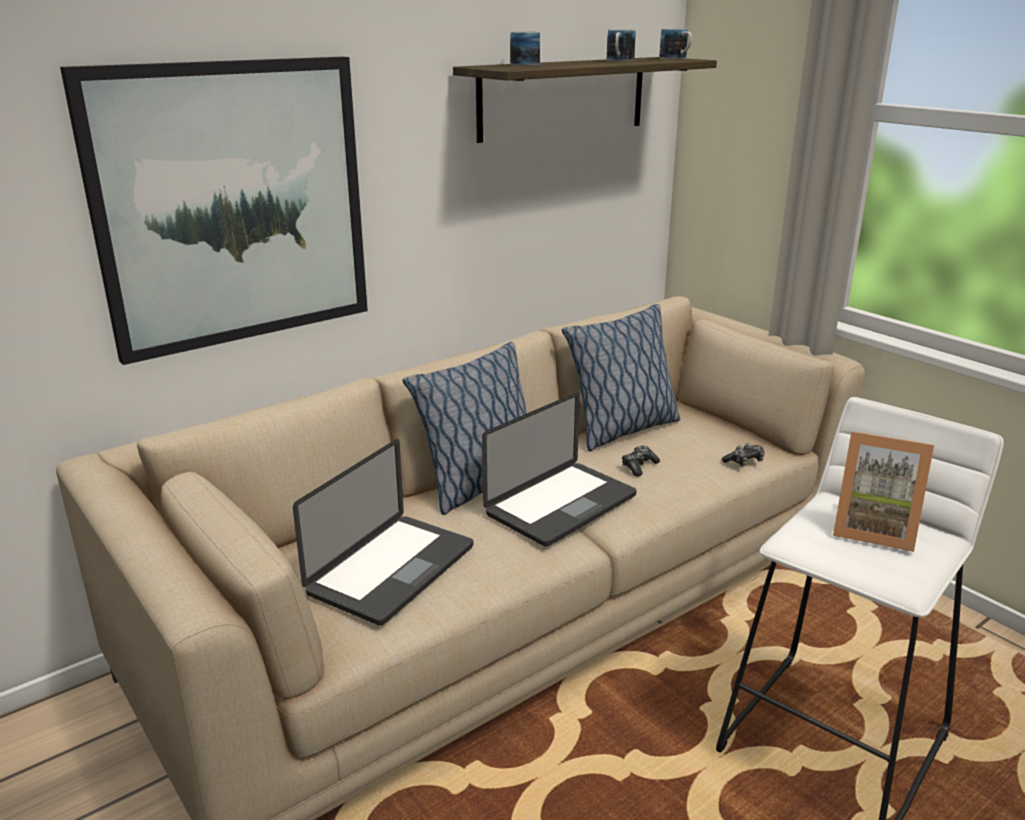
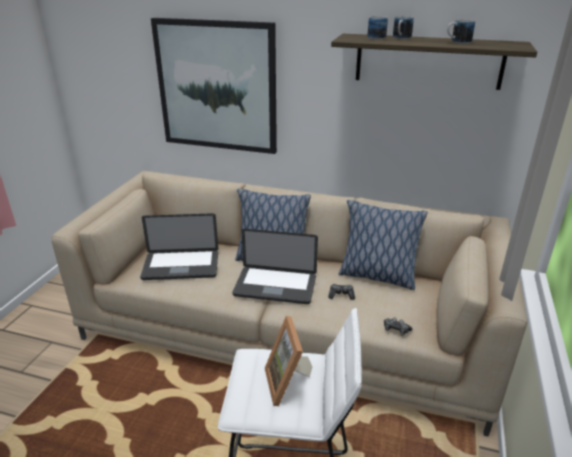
camera: 55 degrees right, 5 degrees up
(676, 59) = (512, 46): mug -> mug (400, 38)

